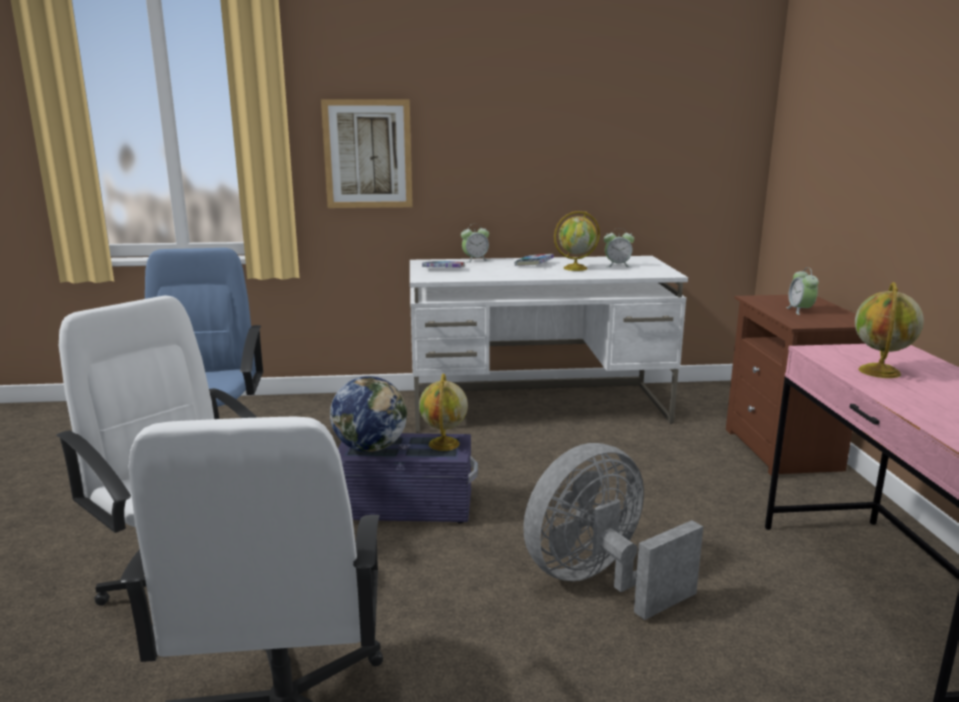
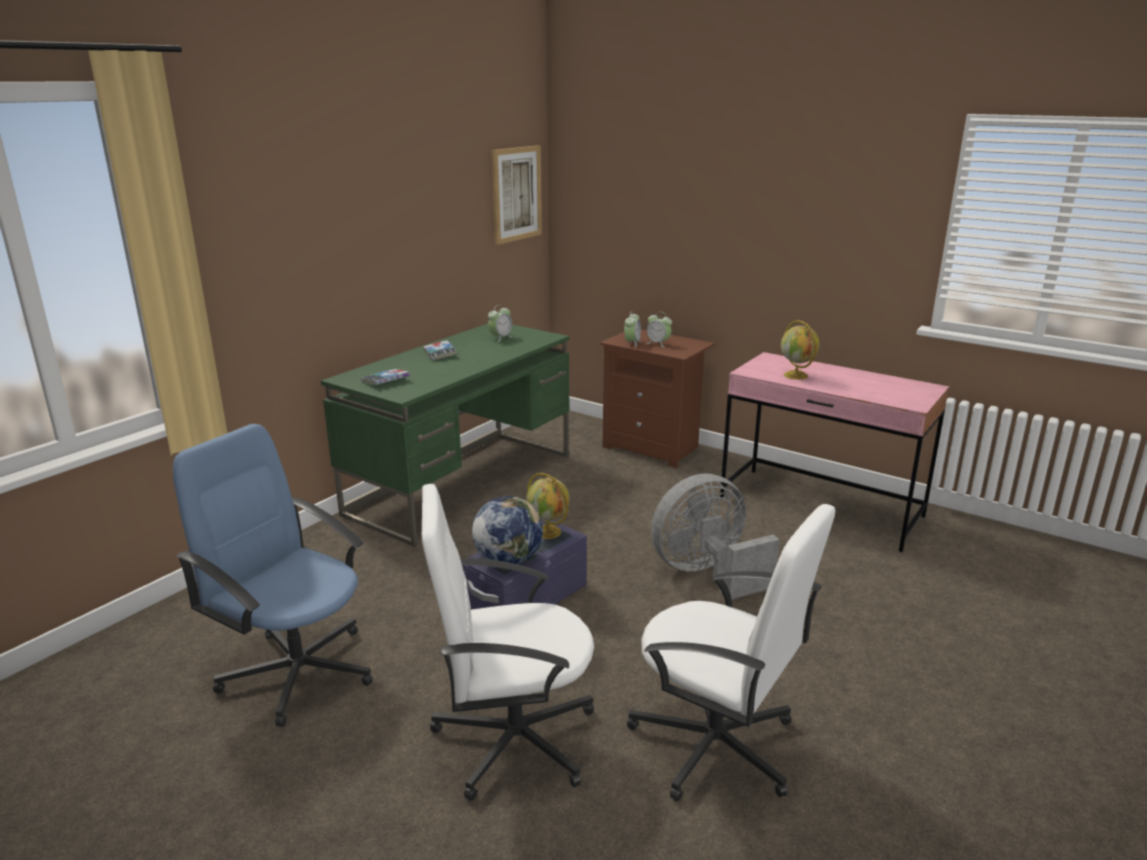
camera: 50 degrees left, 5 degrees up
(368, 154) = (266, 277): picture -> picture (516, 194)
(475, 260) = (381, 364): alarm clock -> alarm clock (632, 343)
(539, 407) = (463, 483): white desk -> green desk
(576, 268) = (481, 349): globe -> none
(599, 581) = (706, 573): grey fan -> grey fan turned 60 degrees clockwise

